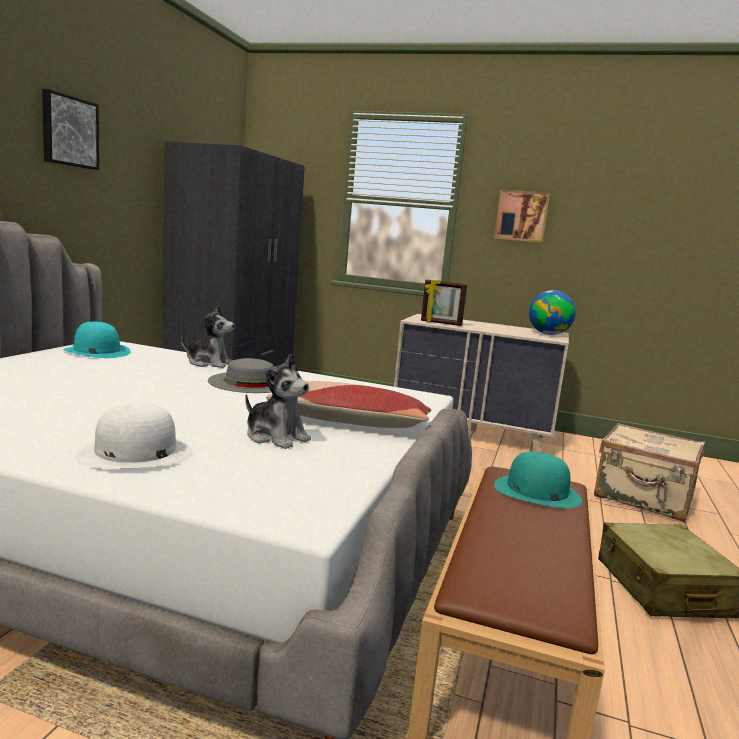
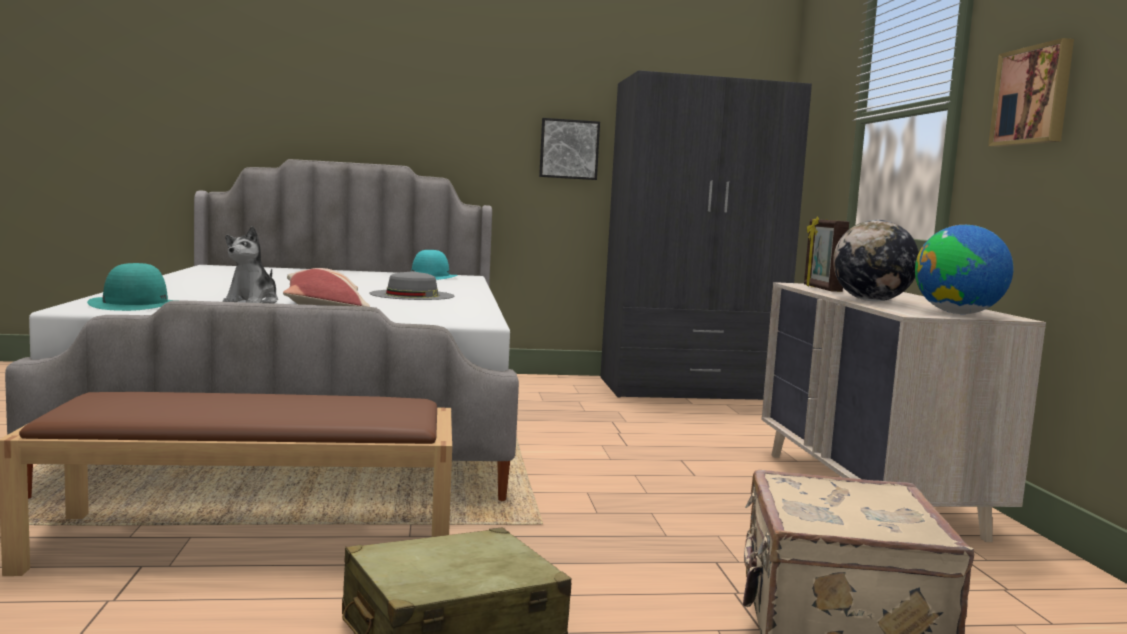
camera: 65 degrees right, 5 degrees down
(69, 131) = (490, 88): picture -> picture (569, 149)
(135, 453) = (178, 290): white hat -> none
(209, 363) = (456, 288): plush toy -> none
(501, 331) = (871, 301): none -> globe
(536, 492) = (354, 408): turquoise hat -> turquoise hat (135, 304)

